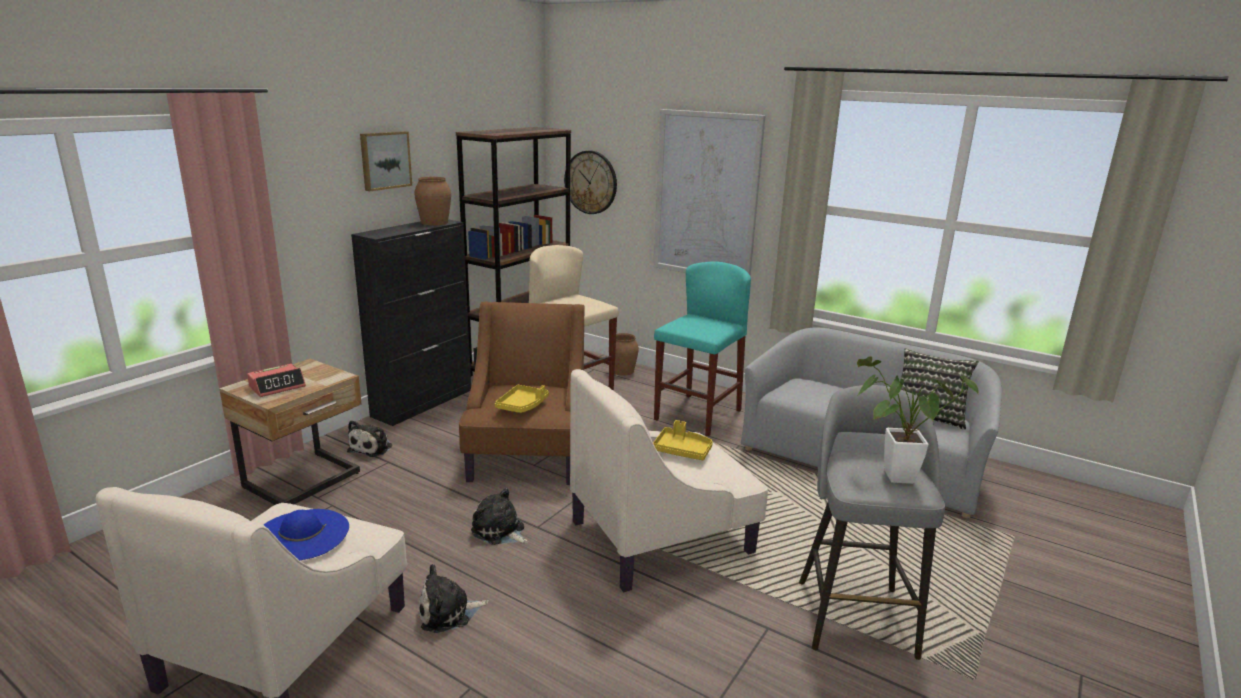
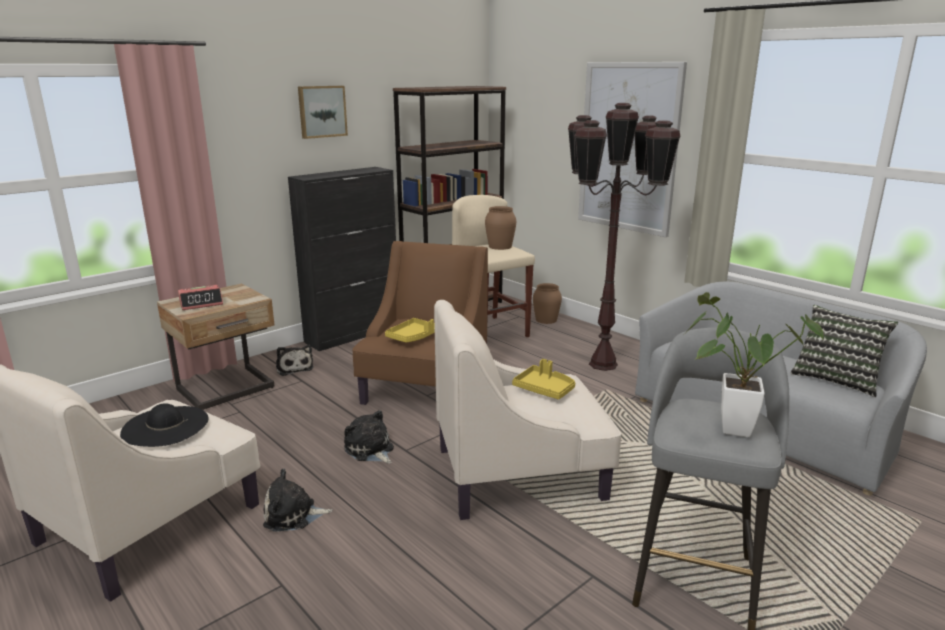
camera: 15 degrees right, 0 degrees up
(301, 535) = (165, 426): blue hat -> black hat
(372, 448) = (294, 368): plush toy -> plush toy turned 60 degrees counterclockwise
(434, 222) = (366, 170): brown vase -> brown vase (499, 246)
(591, 182) = (525, 138): wall clock -> none
(697, 415) = (604, 364): turquoise stool -> brown floor lamp

